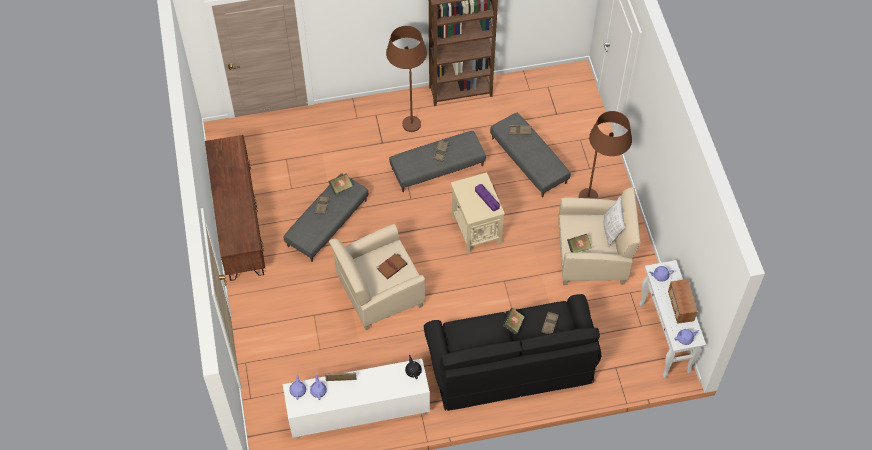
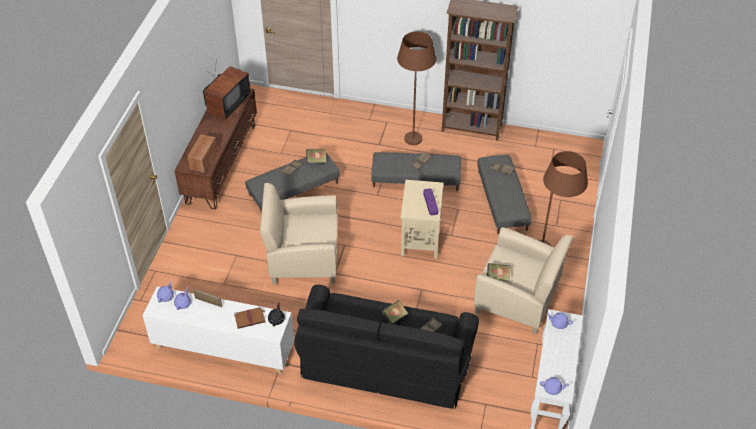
camera: 25 degrees right, 10 degrees down
(226, 163) = (226, 105): none -> television
(392, 266) = (316, 231): brown book -> brown book (250, 318)
(611, 231) = (538, 275): pillow -> none
(680, 306) = (564, 358): radio -> radio (203, 160)

